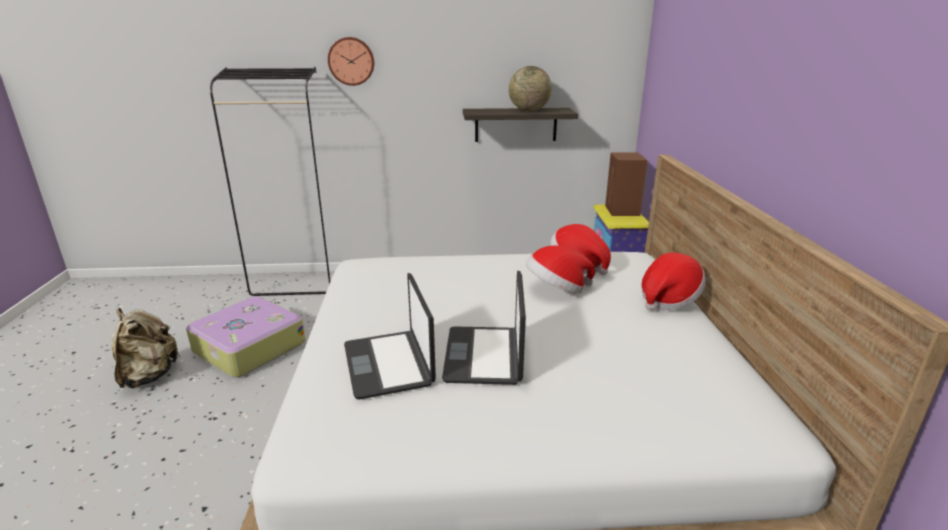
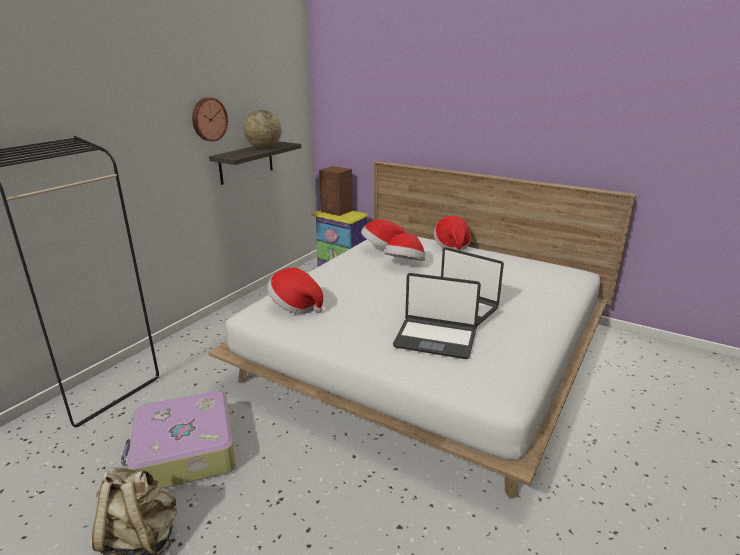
camera: 55 degrees left, 0 degrees up
(351, 61) = (107, 124): wall clock -> wall clock (208, 119)
(384, 272) = (295, 306): none -> hat

